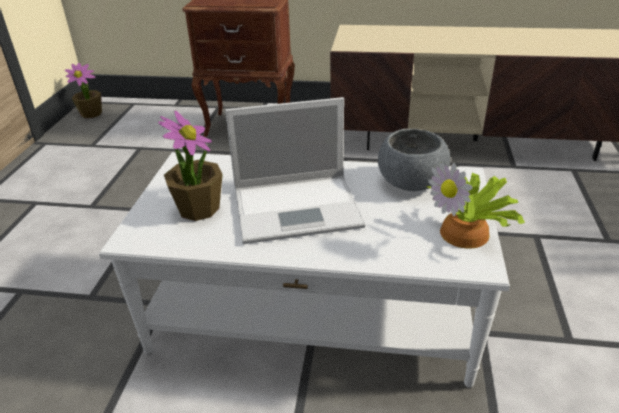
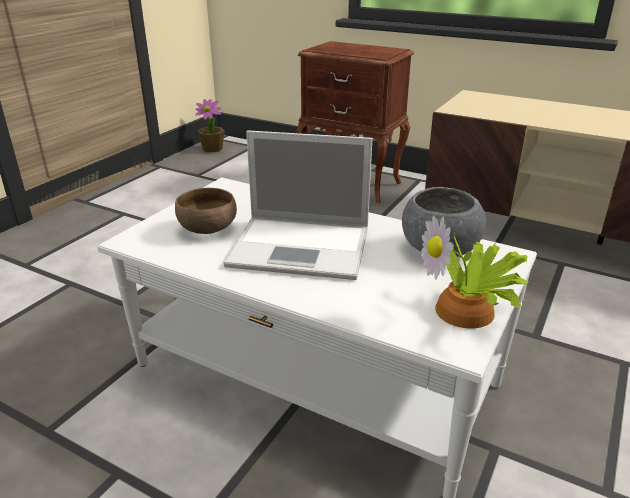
camera: 20 degrees right, 5 degrees down
(198, 208) = (208, 228): potted plant -> brown bowl

